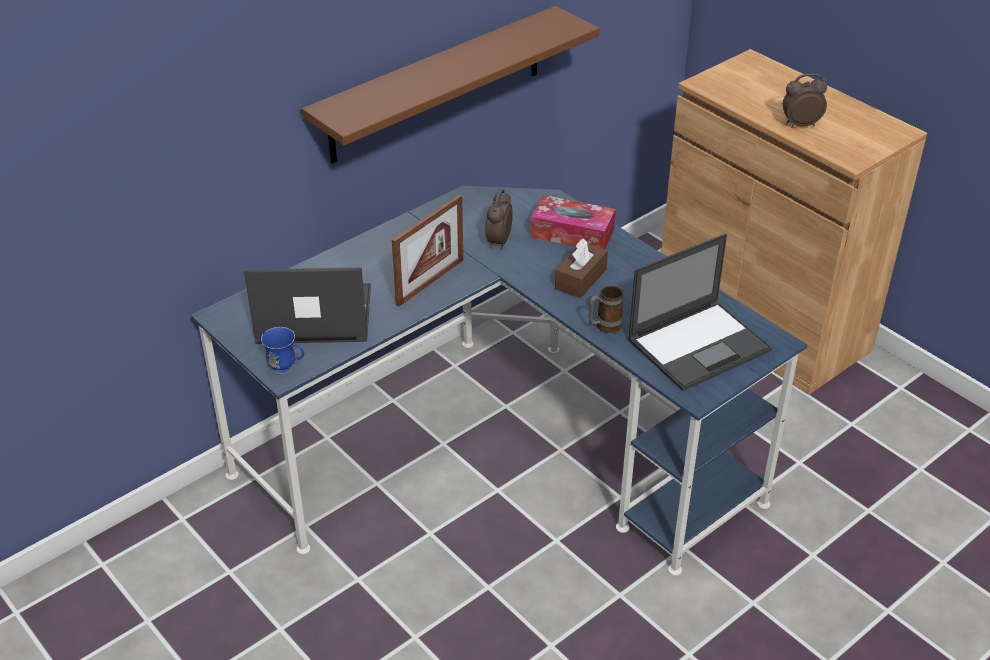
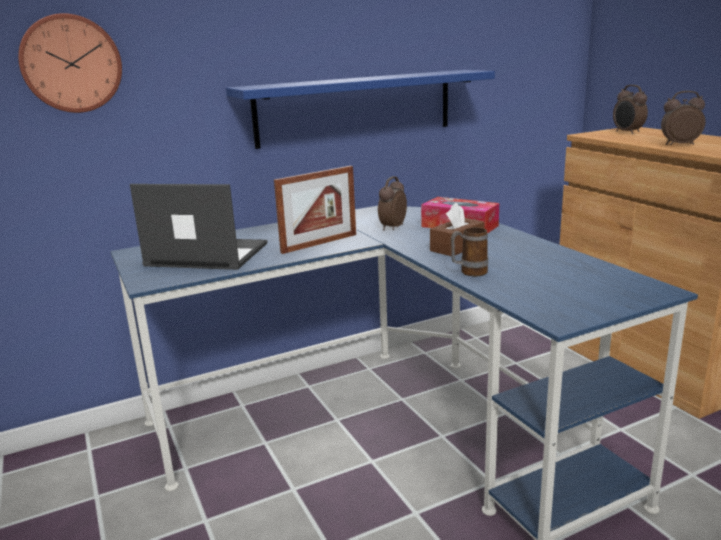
camera: 15 degrees right, 20 degrees down
(147, 134) = (71, 64): none -> wall clock
(287, 369) = (154, 280): blue mug -> none
(437, 85) = (356, 107): brown shelf -> blue shelf
(699, 344) = (569, 287): laptop -> none
(746, 77) = (627, 132): none -> alarm clock

